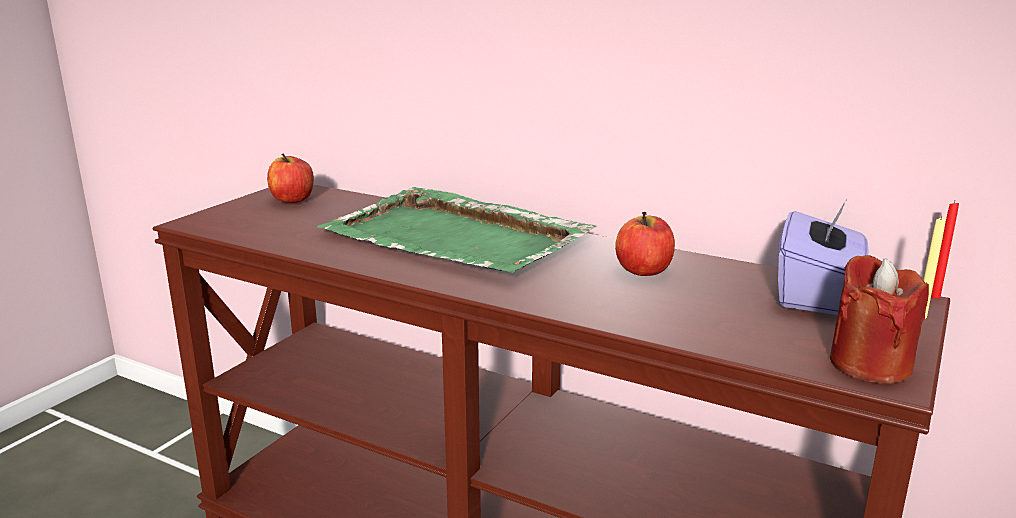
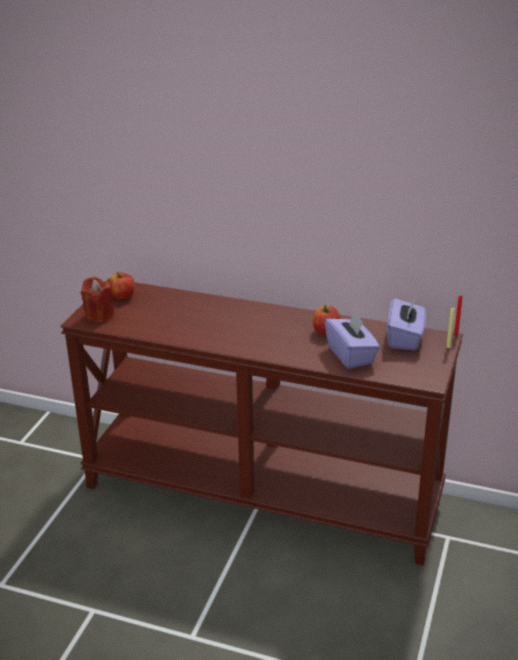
camera: 10 degrees left, 10 degrees up
(457, 238) = (228, 318): green tray -> none
(690, 312) = (351, 355): none -> purple tissue box
(870, 364) = (424, 375): red candle -> red candle (99, 315)

